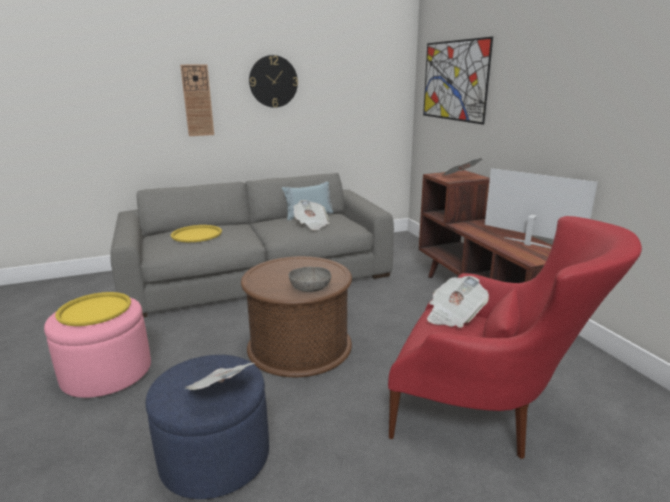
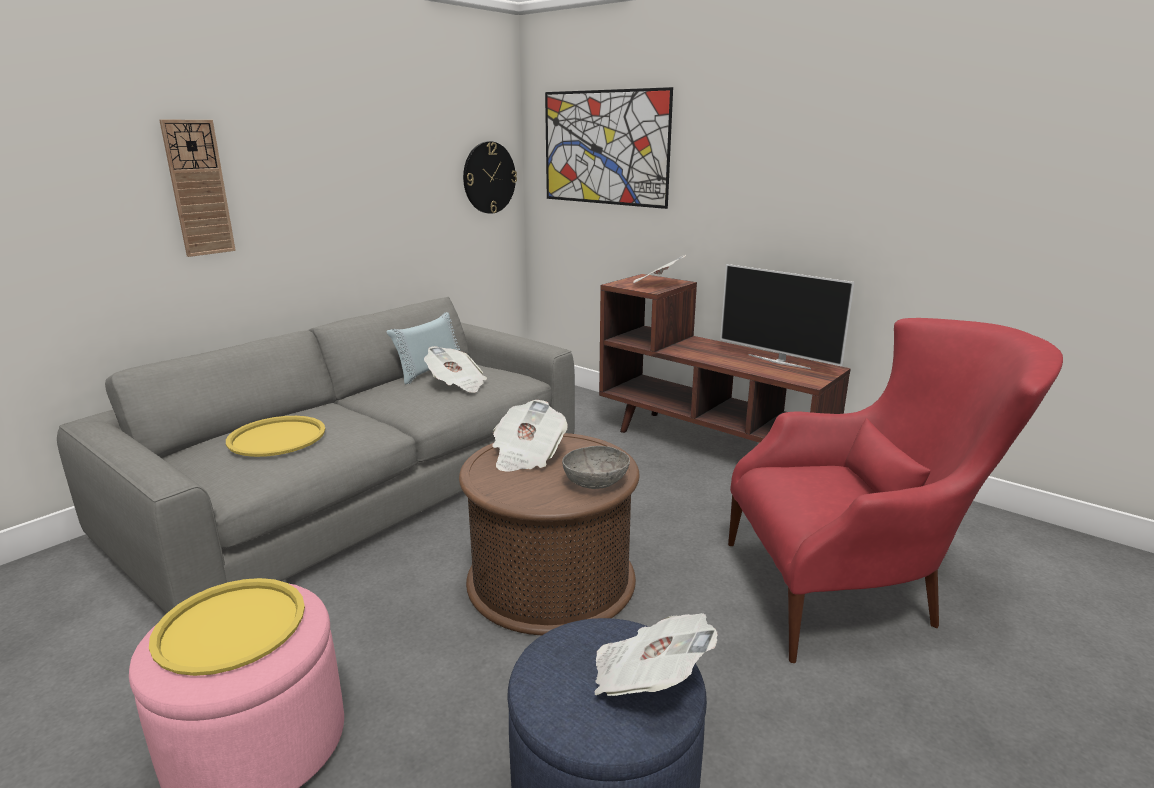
camera: 30 degrees left, 0 degrees up
(273, 81) = (328, 150): wall clock -> wall clock (489, 177)
(453, 316) = (802, 472): newspaper -> newspaper (527, 455)
(528, 243) = (779, 361): television -> television turned 150 degrees counterclockwise

